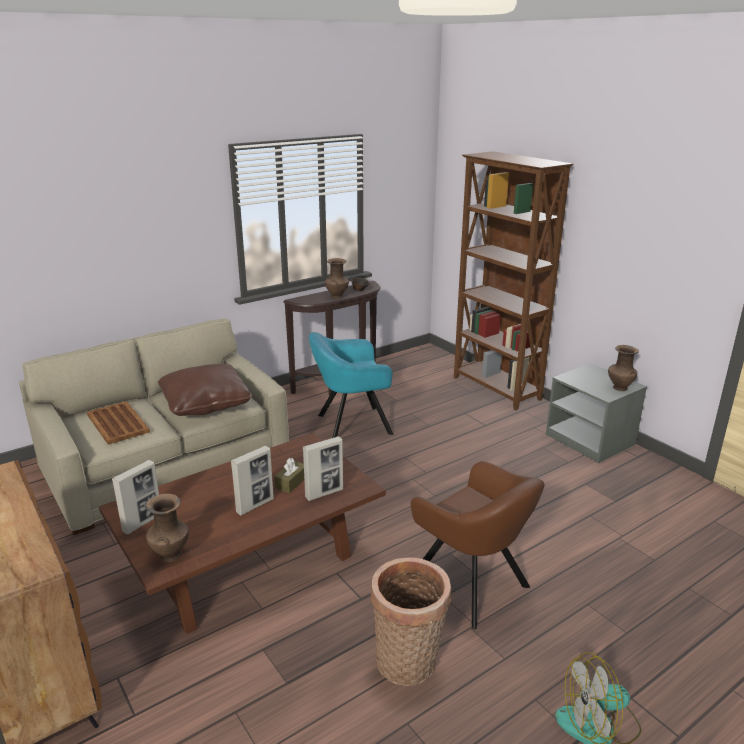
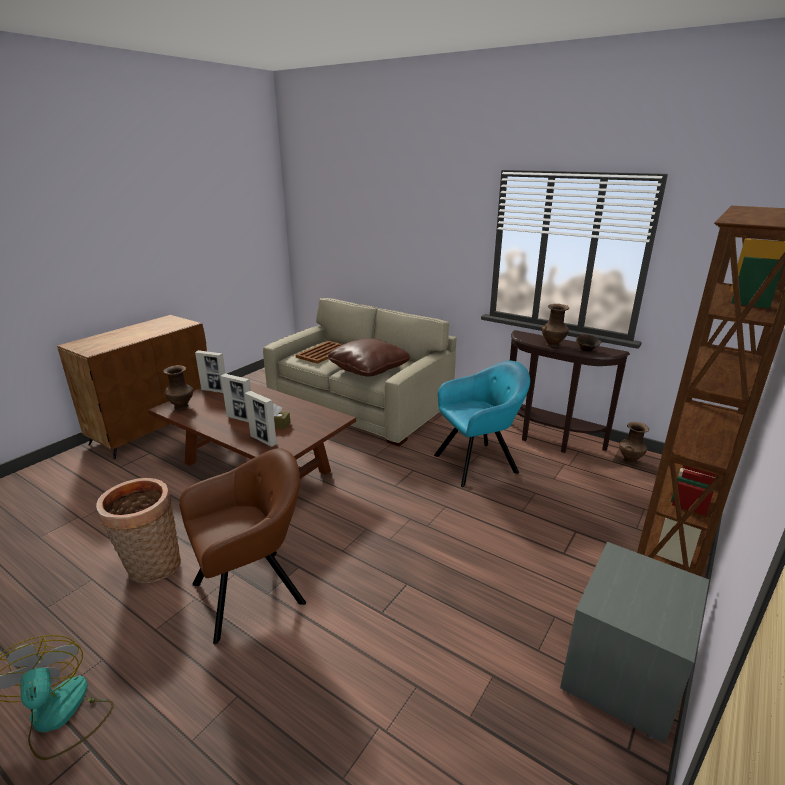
camera: 70 degrees right, 0 degrees up
(351, 425) = (478, 463): turquoise armchair -> turquoise armchair turned 105 degrees clockwise
(472, 585) = (253, 591): brown armchair -> brown armchair turned 150 degrees counterclockwise
(619, 388) = (645, 621): brown vase -> brown vase (630, 460)

